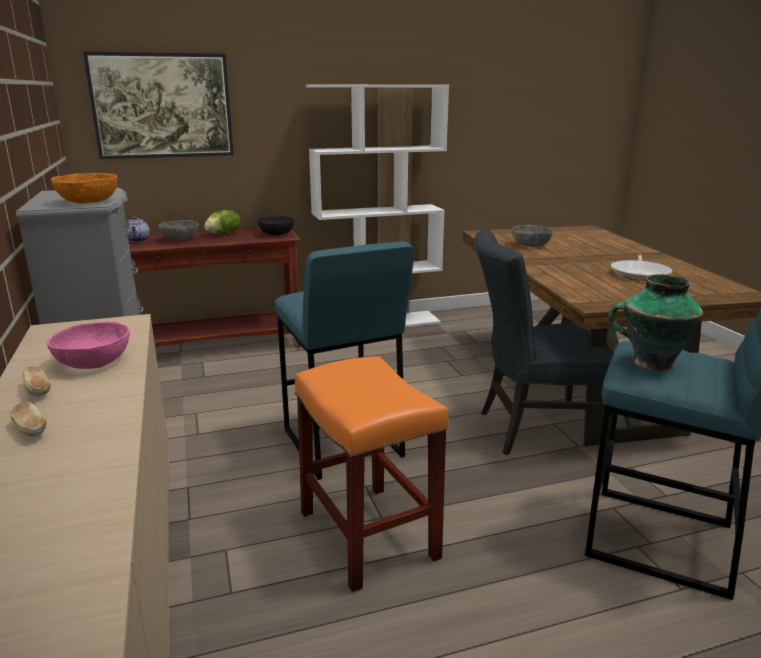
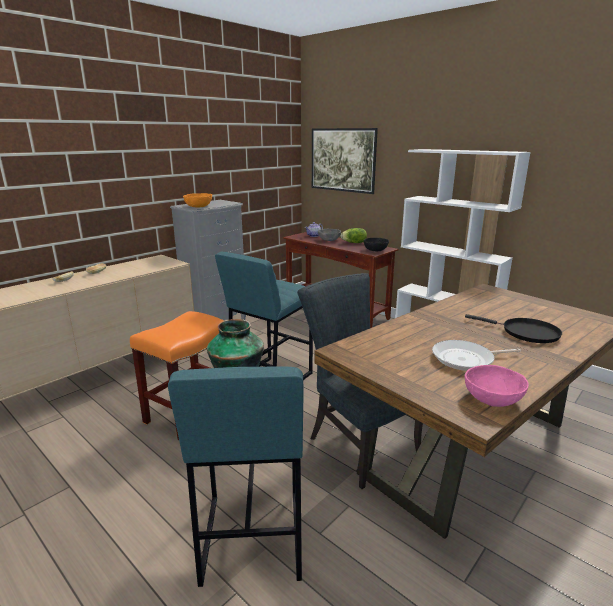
camera: 60 degrees right, 0 degrees up
(94, 362) = (127, 271): pink bowl -> pink bowl (493, 399)
(531, 245) = (483, 309): grey bowl -> none
(596, 248) = (526, 333): none -> black frying pan

